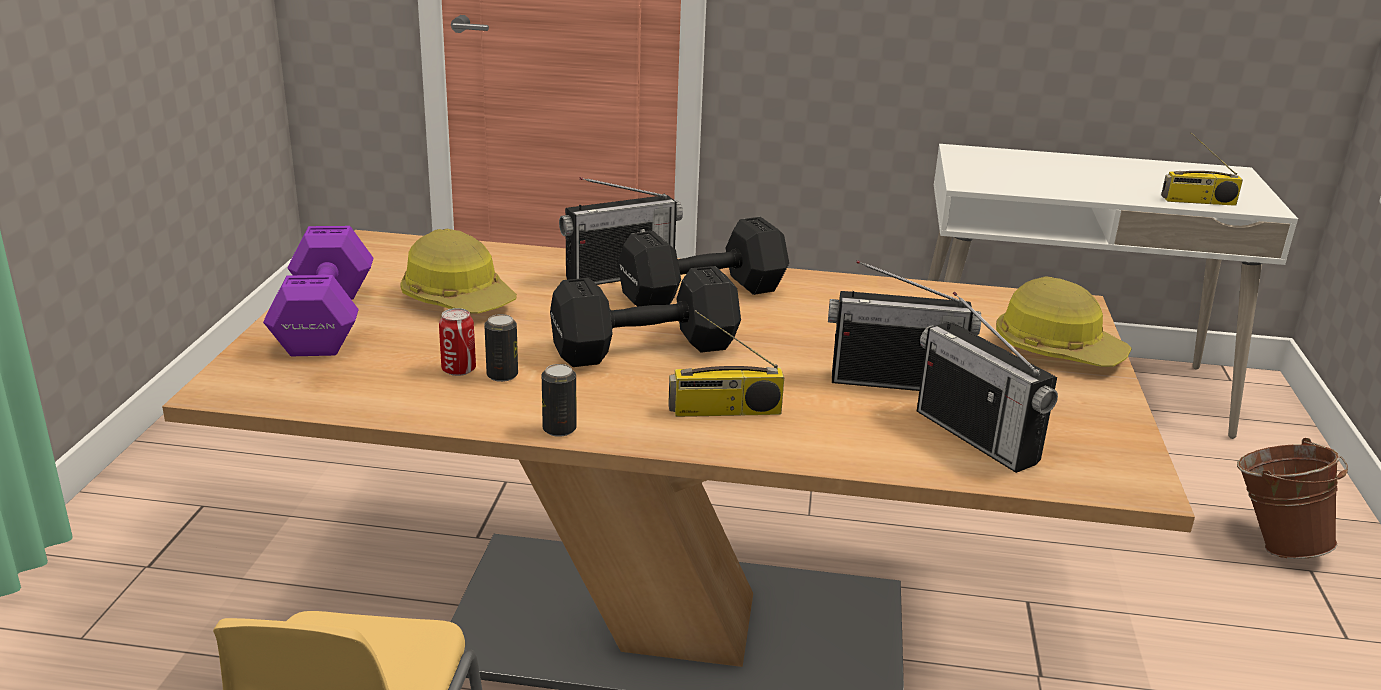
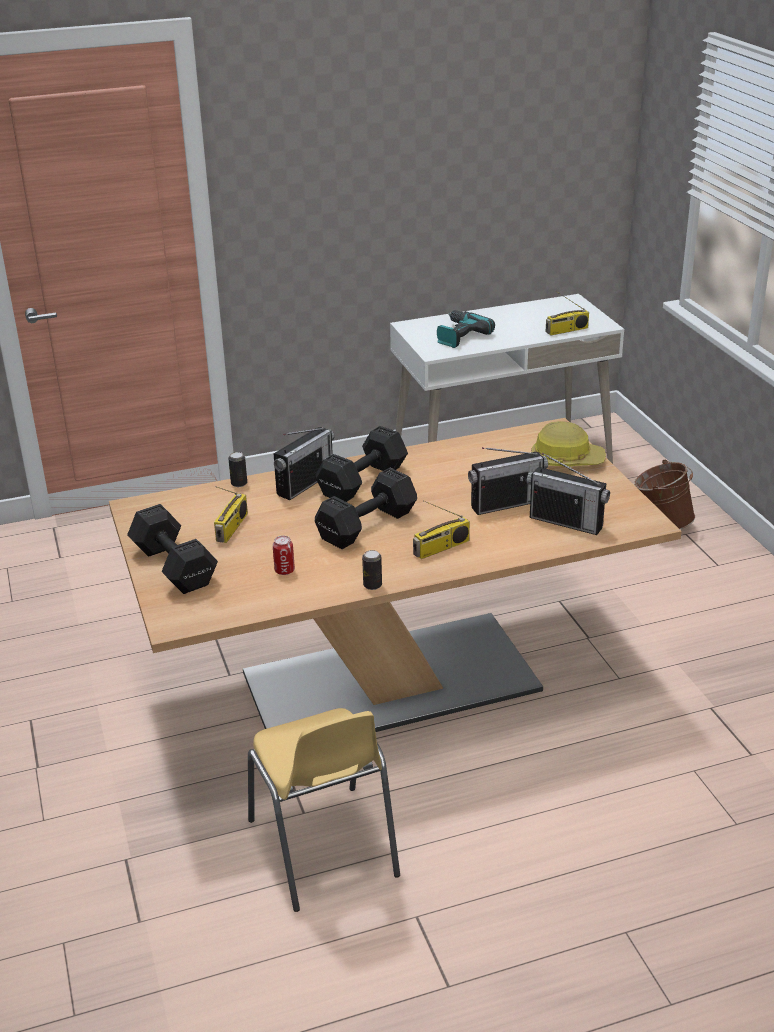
camera: 25 degrees left, 5 degrees up
(327, 319) = (174, 565): purple dumbbell -> black dumbbell
(458, 299) = (232, 528): hard hat -> radio
(502, 375) = (311, 566): can -> can (239, 483)
(1023, 174) = (458, 335): none -> power drill

